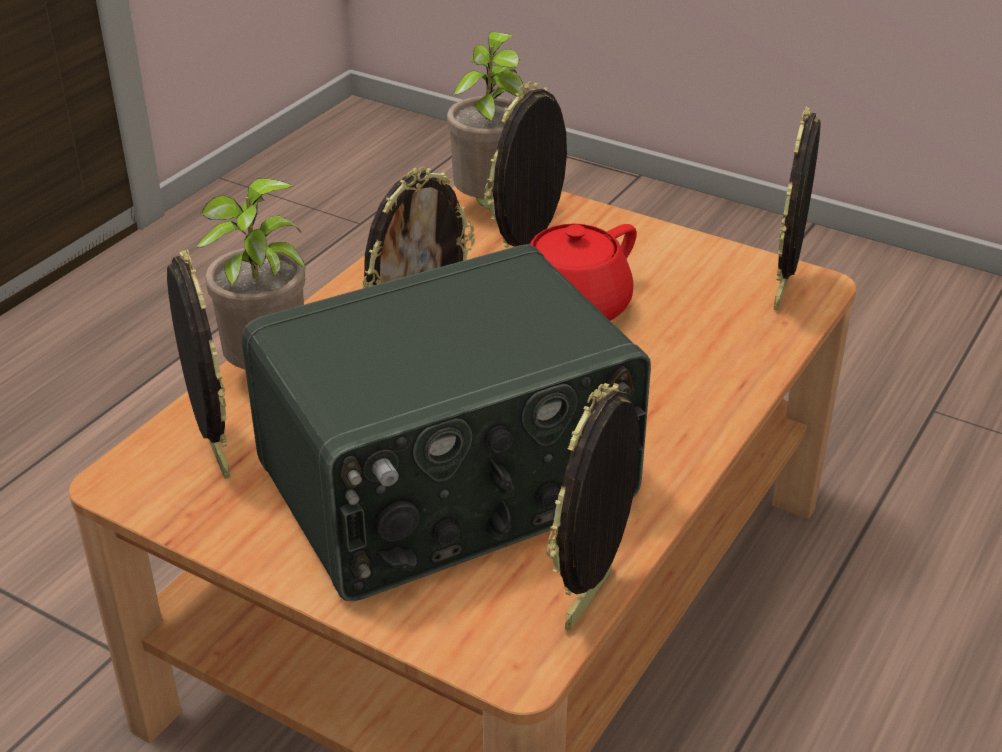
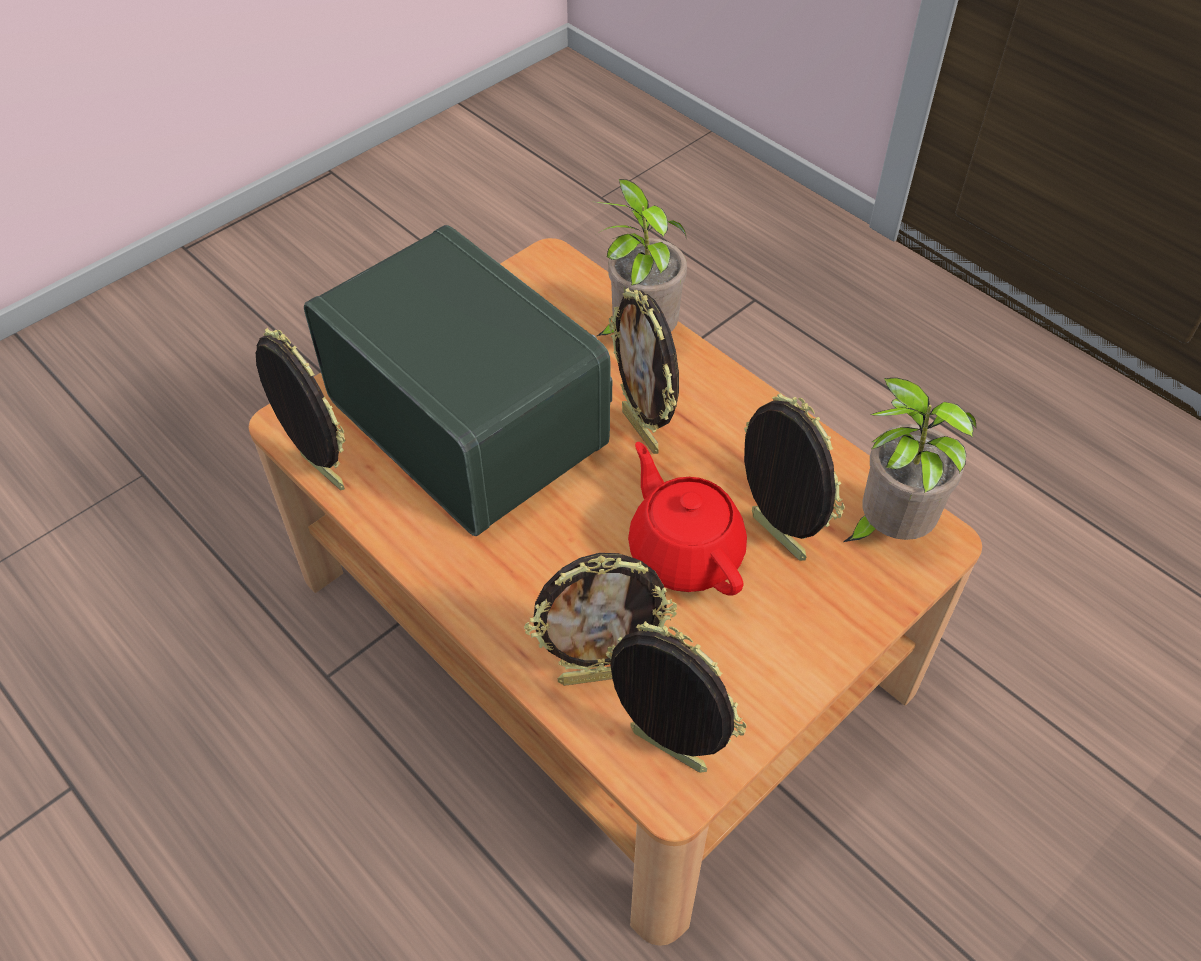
camera: 105 degrees right, 15 degrees up
(213, 454) = (559, 303): picture frame -> picture frame (600, 675)
(450, 487) = (470, 420): radio -> radio turned 150 degrees clockwise

